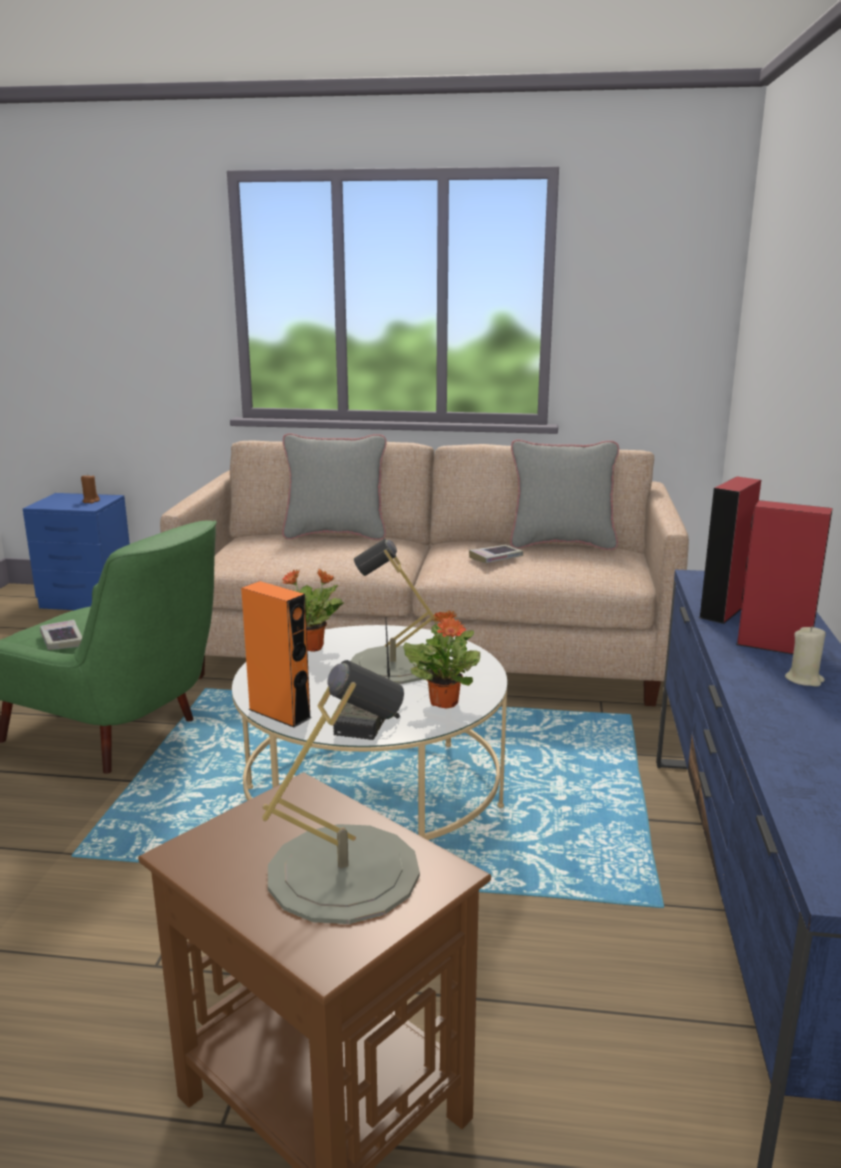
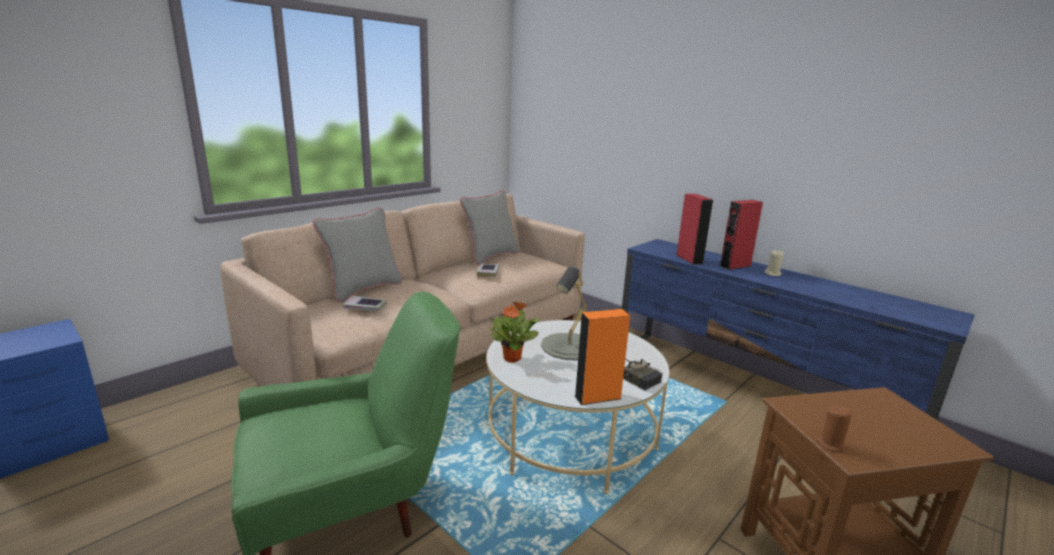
camera: 55 degrees left, 0 degrees up
(62, 640) = (323, 449): book -> book (365, 307)
(91, 501) = (45, 335): brown candle -> brown candle (831, 444)
(343, 872) = (879, 418): grey table lamp -> none
(444, 702) = (631, 350): potted plant -> none

